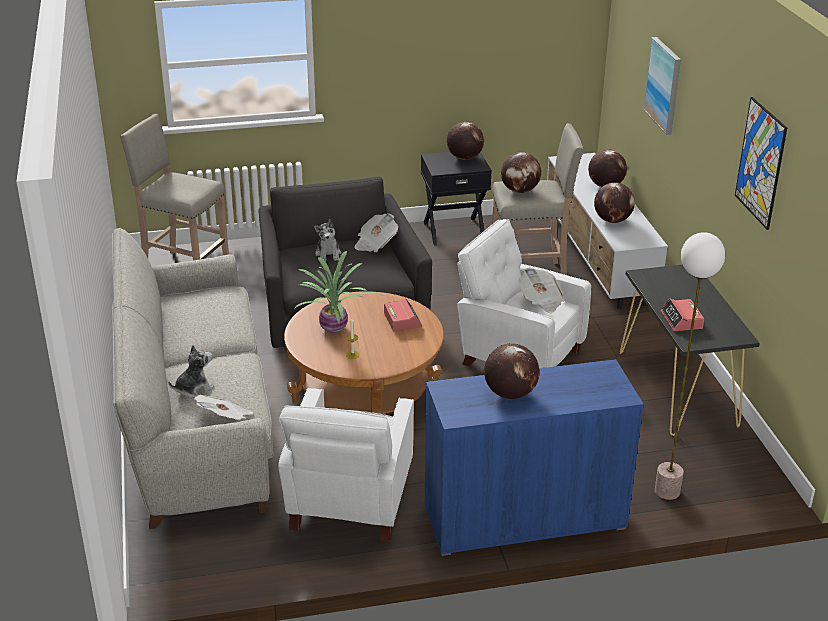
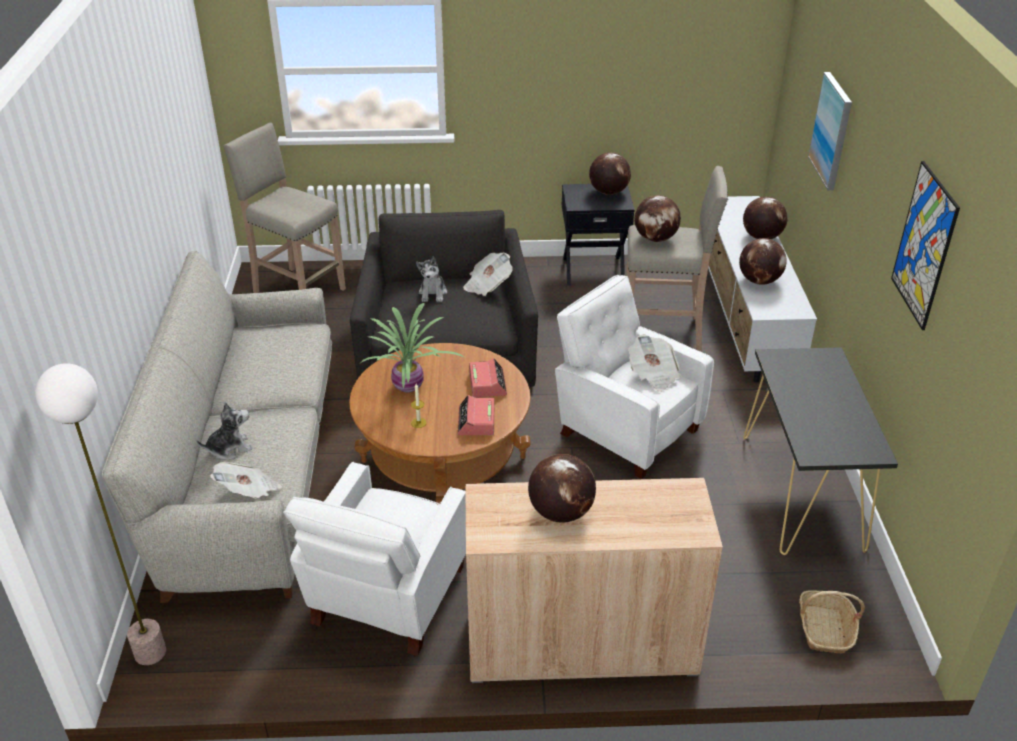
camera: 10 degrees right, 5 degrees up
(524, 517) = (581, 643): blue cabinet -> beige cabinet
(666, 491) = (759, 629): floor lamp -> floor lamp (149, 652)
(681, 320) = (807, 423): alarm clock -> alarm clock (476, 422)
(719, 485) = (825, 629): none -> basket

